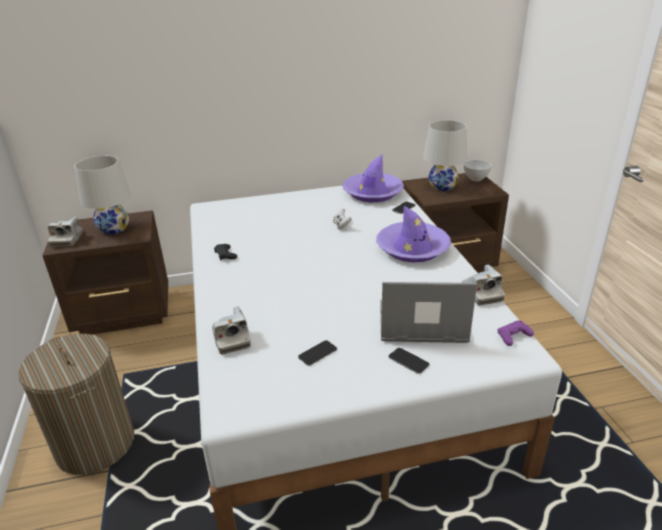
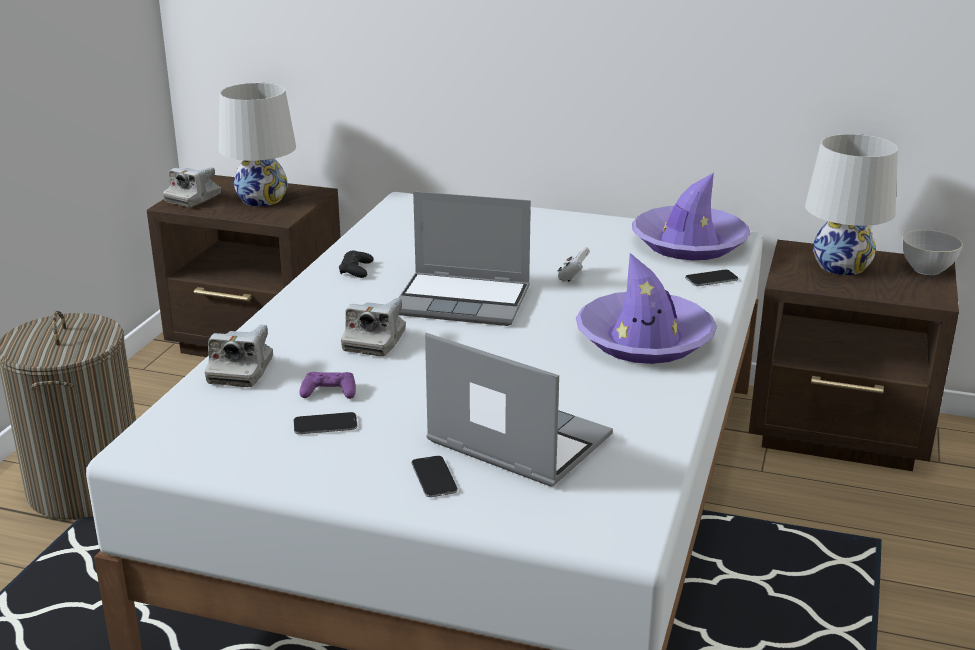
camera: 30 degrees right, 5 degrees down
(304, 255) = (464, 301): none -> laptop
(481, 294) = (670, 435): camera -> camera (375, 341)
(513, 336) = (639, 506): purple game controller -> purple game controller (329, 392)

